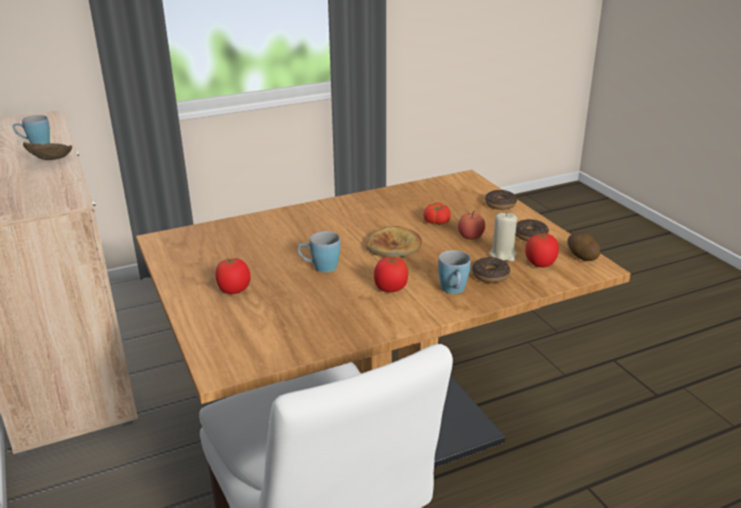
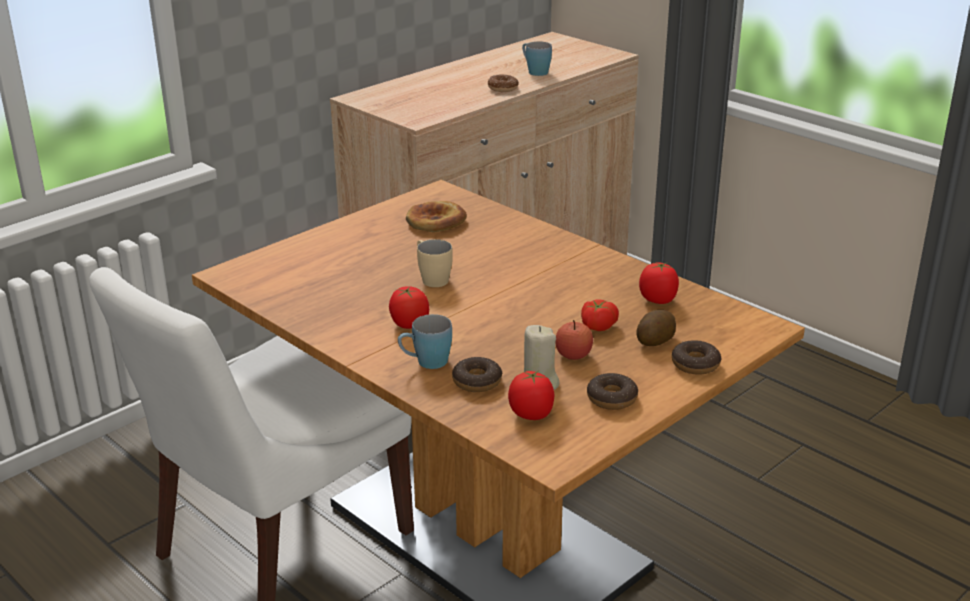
camera: 70 degrees right, 0 degrees up
(53, 160) = (503, 88): brown bowl -> donut
(234, 290) = (361, 247): tomato -> tomato (658, 300)
(320, 267) = (431, 278): blue mug -> beige mug
(394, 246) = (510, 310): bread -> bread (435, 221)
(581, 256) = (576, 444): potato -> potato (655, 340)

